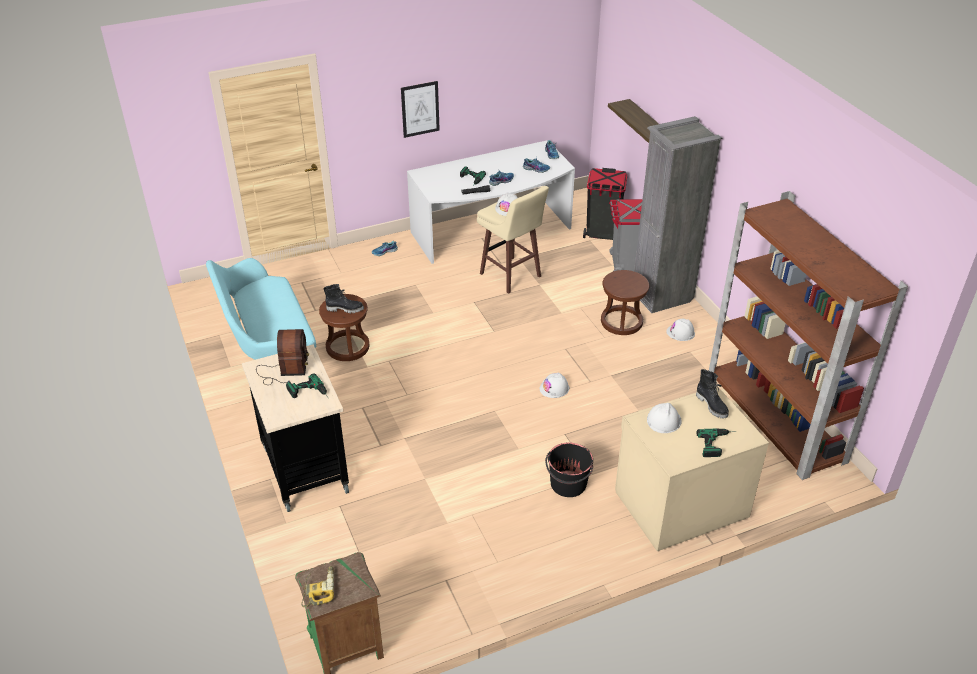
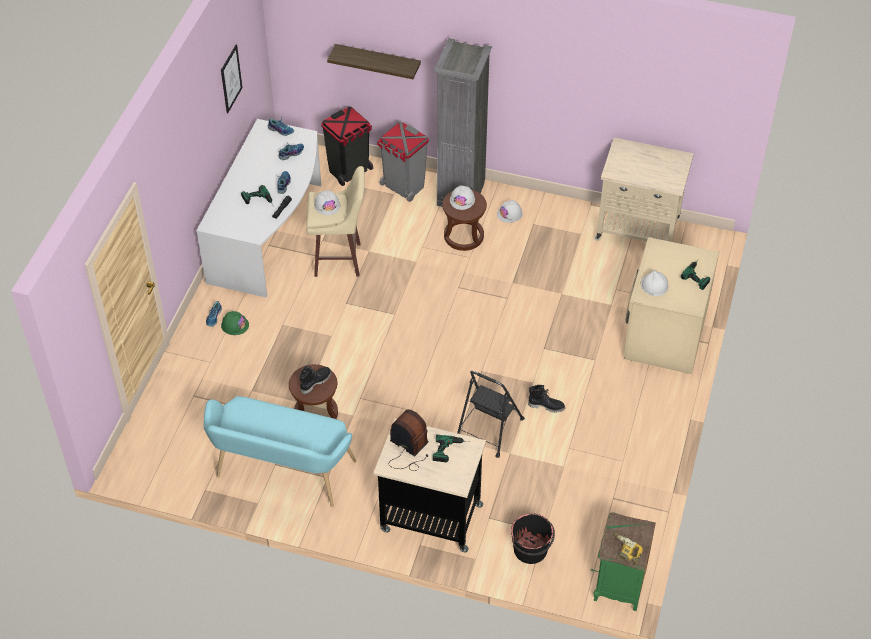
camera: 50 degrees left, 10 degrees up
(388, 264) = (235, 325): none -> green hard hat
(420, 109) = (191, 167): picture -> picture (231, 78)
(436, 450) = (488, 429): none -> black step ladder
(554, 388) = (493, 322): white hard hat -> white hard hat (462, 200)
(568, 484) = (592, 379): black bucket -> black bucket (530, 550)
(712, 405) = (664, 252): black boot -> black boot (546, 406)
(775, 417) = (637, 230): brown bookcase -> beige cart

